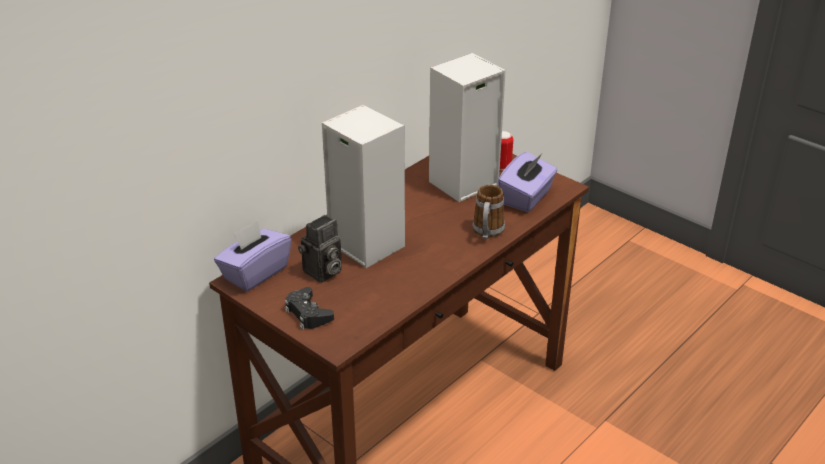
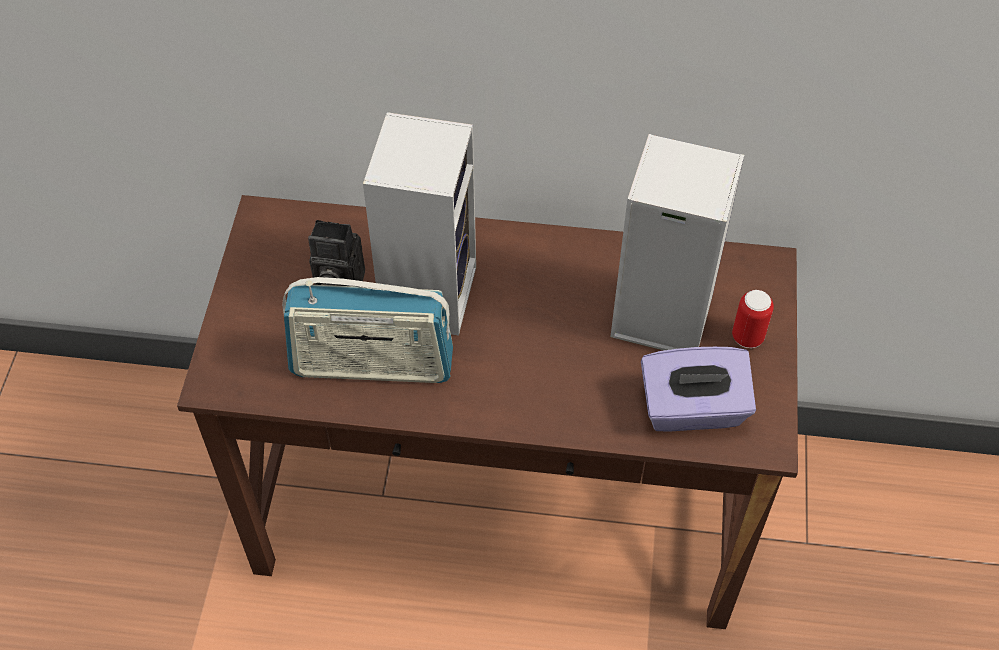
camera: 55 degrees right, 20 degrees up
(255, 273) = (288, 224): purple tissue box -> none
(308, 313) = (250, 320): black game controller -> none
(391, 282) = (372, 364): none -> radio
(487, 233) = (563, 409): mug -> none

